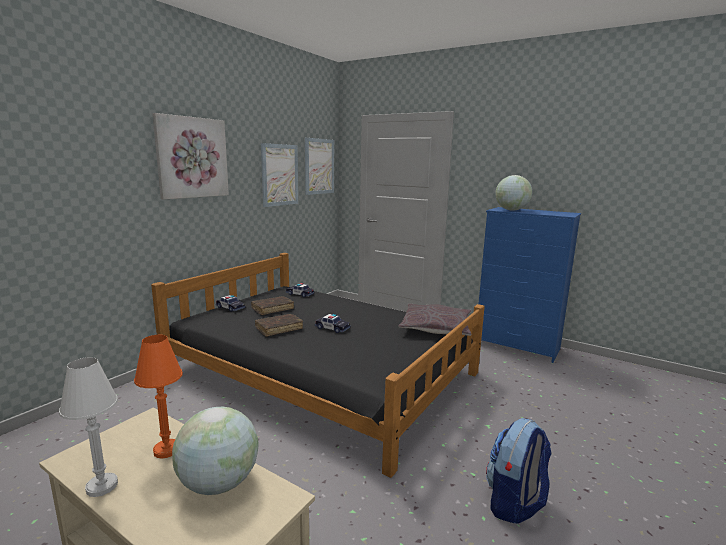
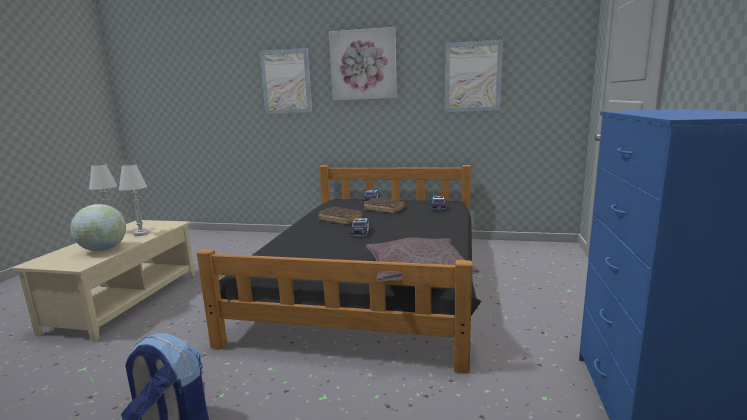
camera: 70 degrees right, 0 degrees up
(166, 450) = (141, 234): orange table lamp -> white table lamp
(319, 166) = (548, 63): picture -> picture (286, 81)
(511, 210) = (649, 111): globe -> none

